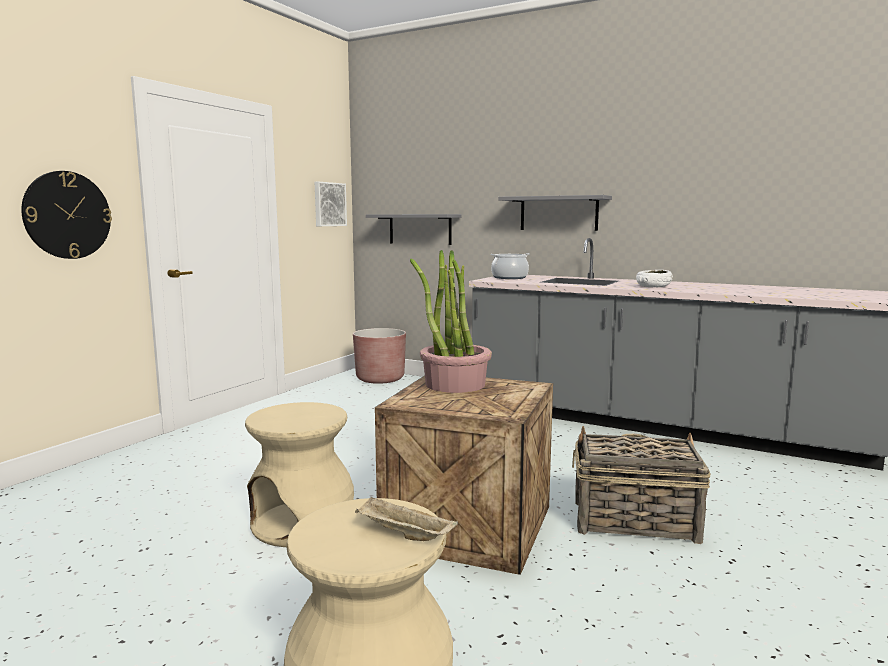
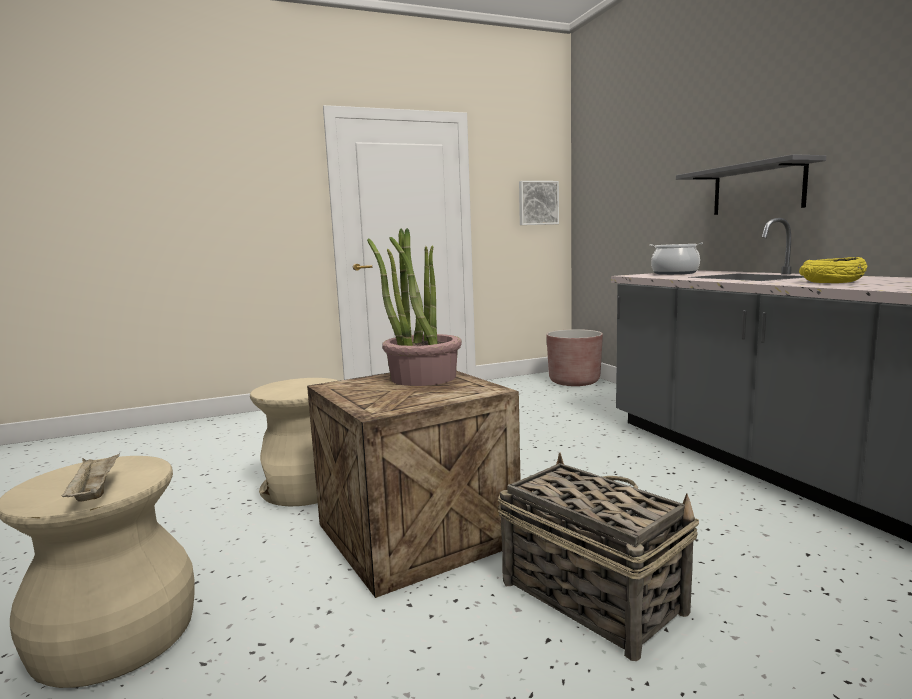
camera: 40 degrees right, 0 degrees up
(67, 215) = (266, 220): wall clock -> none
(420, 229) = (621, 222): grey shelf -> none
(654, 286) = (832, 282): white bowl -> yellow bowl

